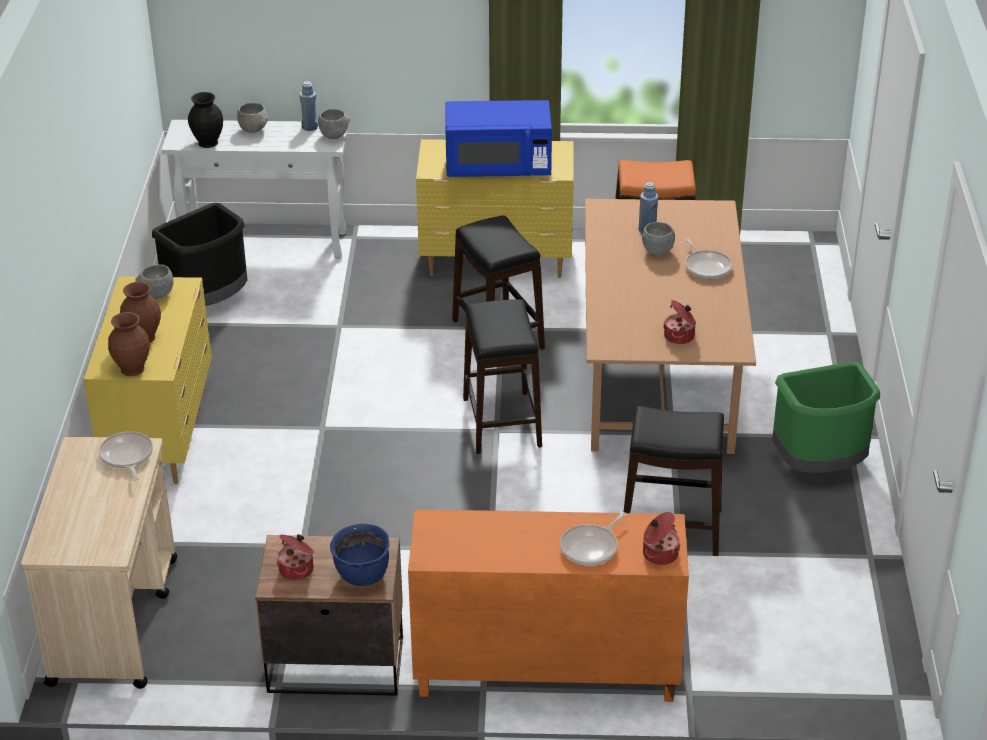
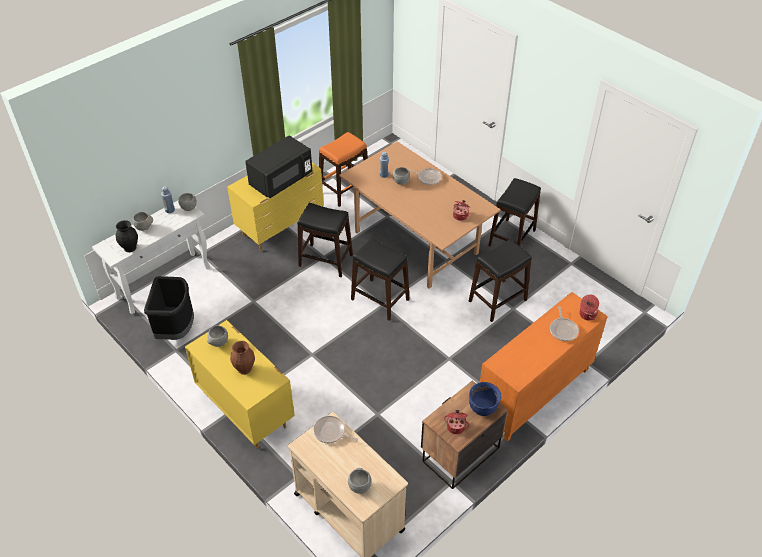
camera: 45 degrees left, 10 degrees up
(71, 530) = (360, 487): none -> grey bowl
(133, 369) = (263, 388): brown vase -> none
(498, 167) = (281, 180): blue microwave -> black microwave
(820, 466) = (511, 238): green trash can -> black stool

